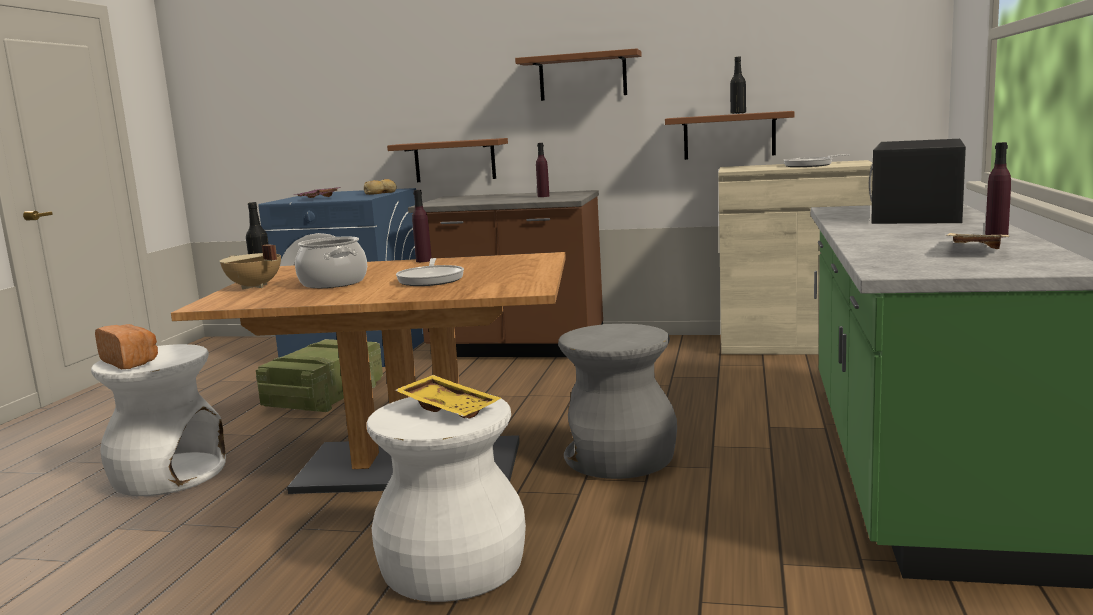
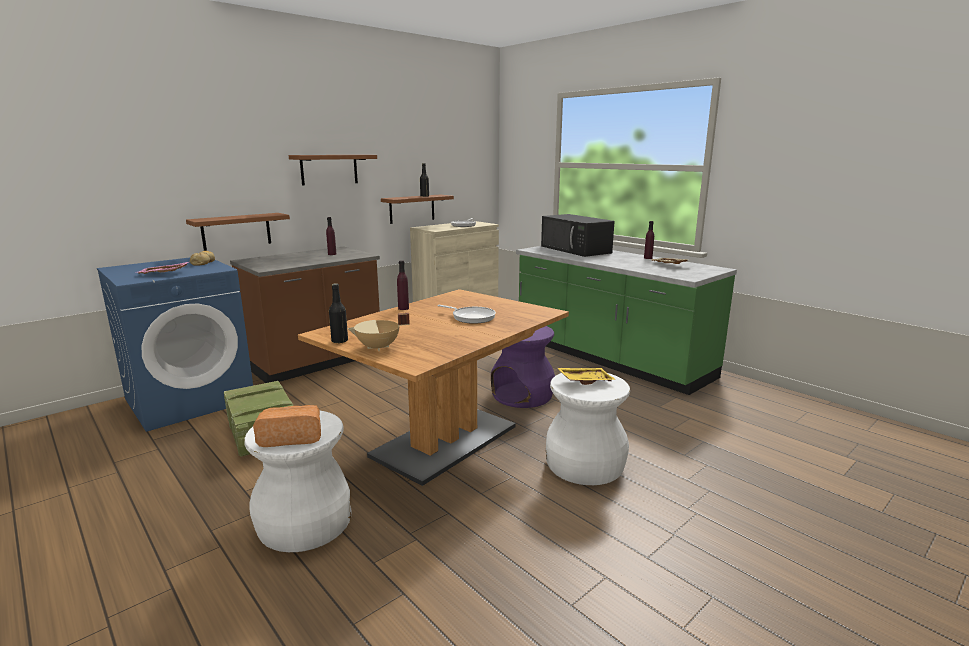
camera: 55 degrees left, 5 degrees up
(332, 283) = (422, 332): cooking pot -> none
(620, 458) = (523, 395): grey stool -> purple stool

